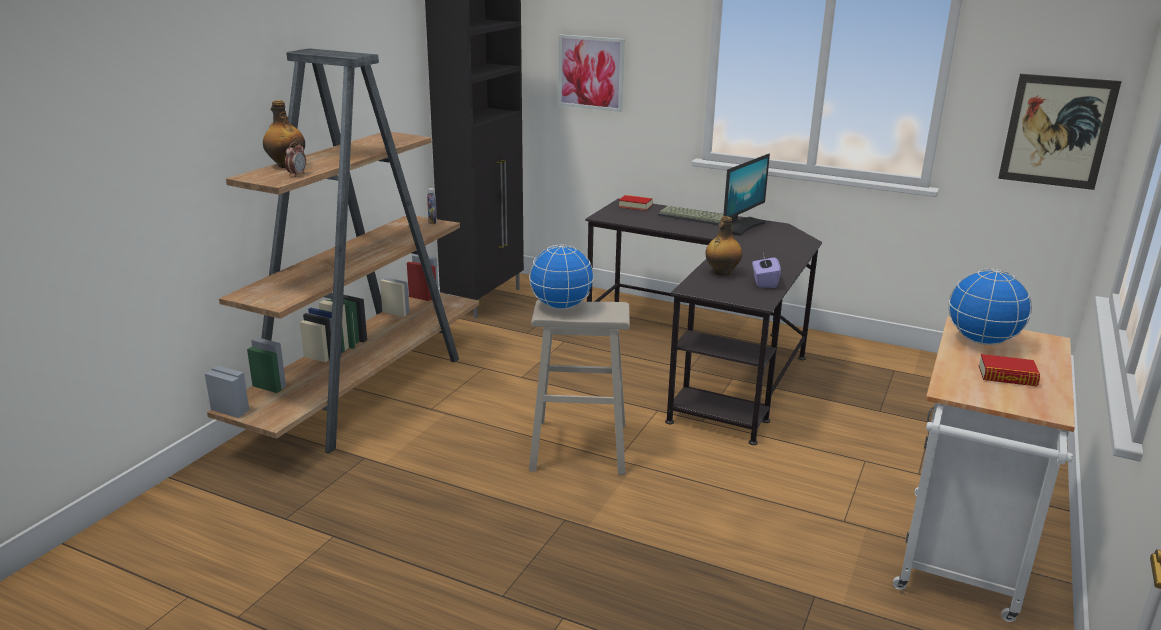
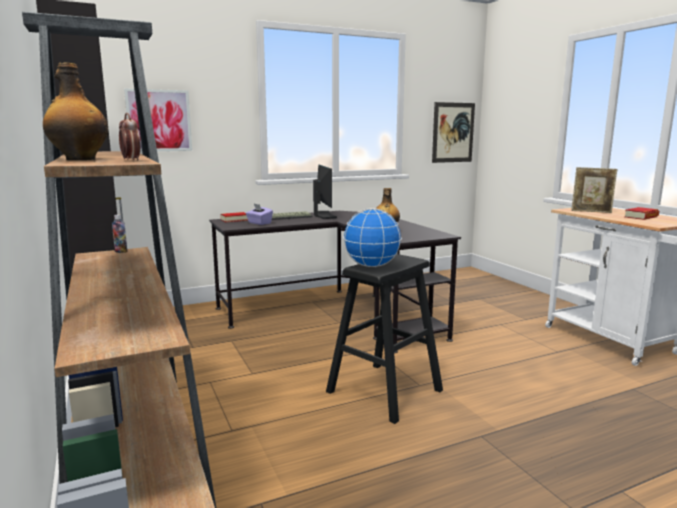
camera: 50 degrees left, 10 degrees down
(578, 446) = (384, 391): beige stool -> black stool
(764, 282) = (416, 229): purple tissue box -> purple tissue box (259, 223)
(982, 341) = (591, 211): globe -> picture frame

